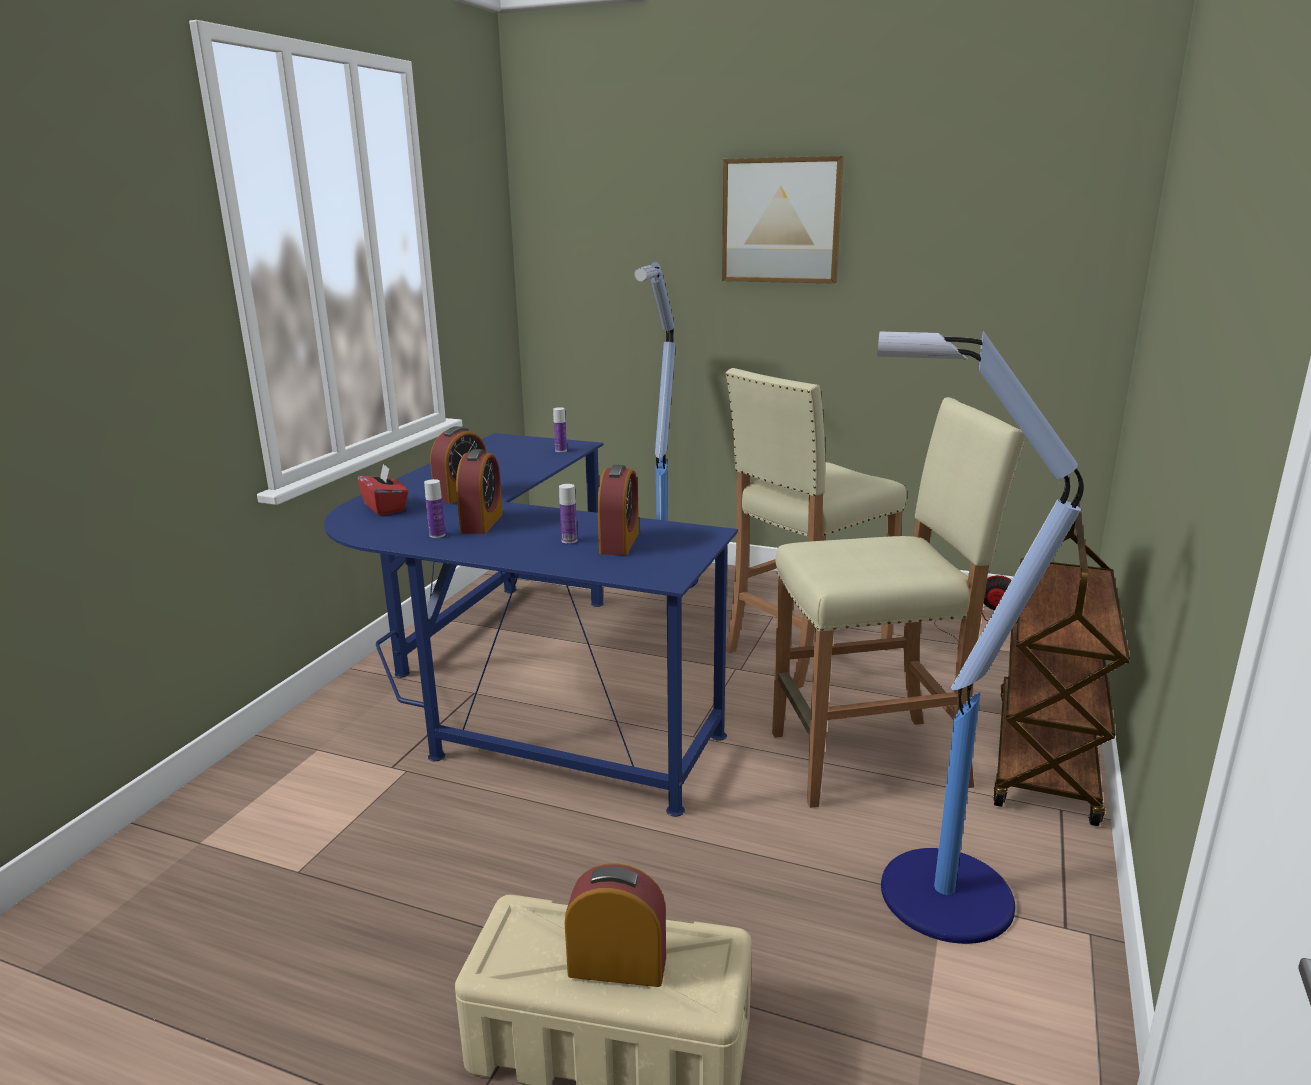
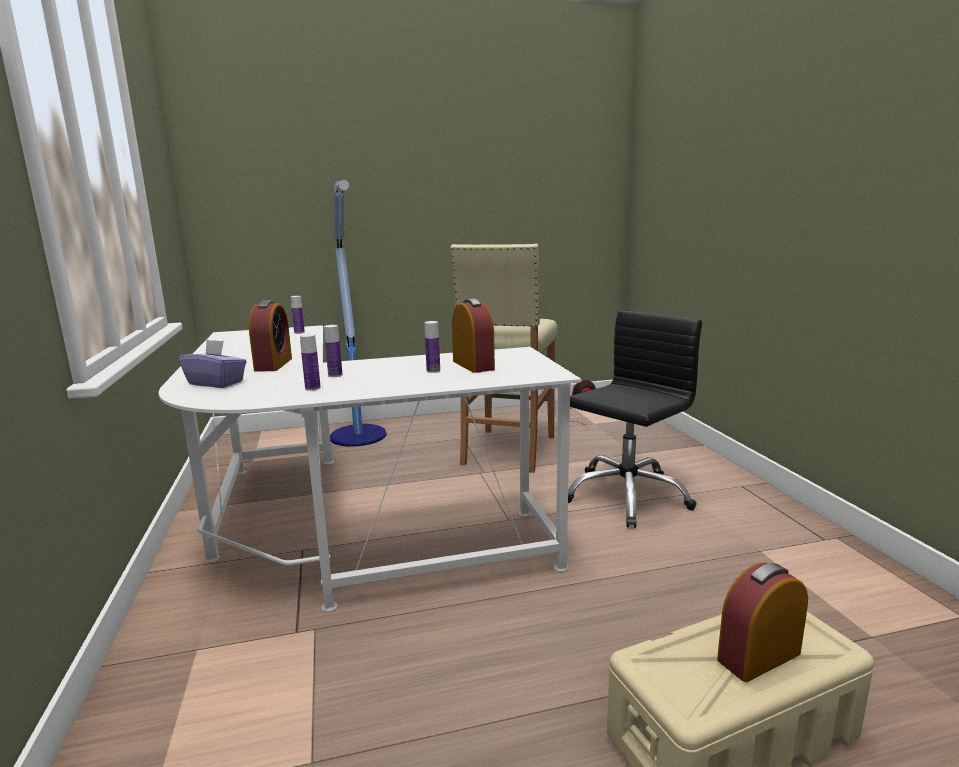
camera: 35 degrees left, 5 degrees down
(385, 508) = (216, 383): red tissue box -> purple tissue box
(482, 523) = (335, 375): alarm clock -> bottle
(522, 689) = (341, 533): blue desk -> white desk
(781, 220) = (412, 156): picture -> none
(871, 760) = (626, 495): beige stool -> black office chair
(940, 894) = (756, 549): floor lamp -> none
(1045, 758) = (701, 465): brown cart -> none

